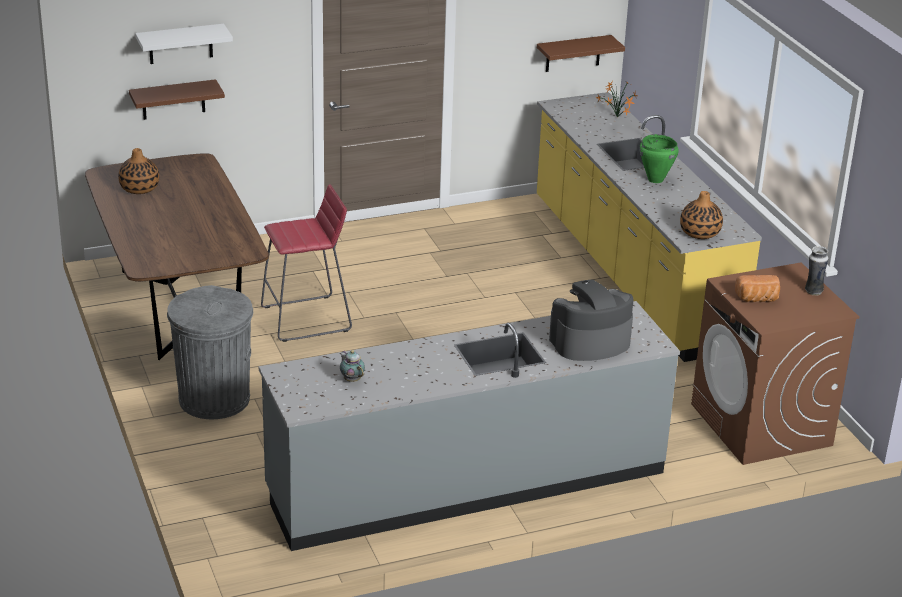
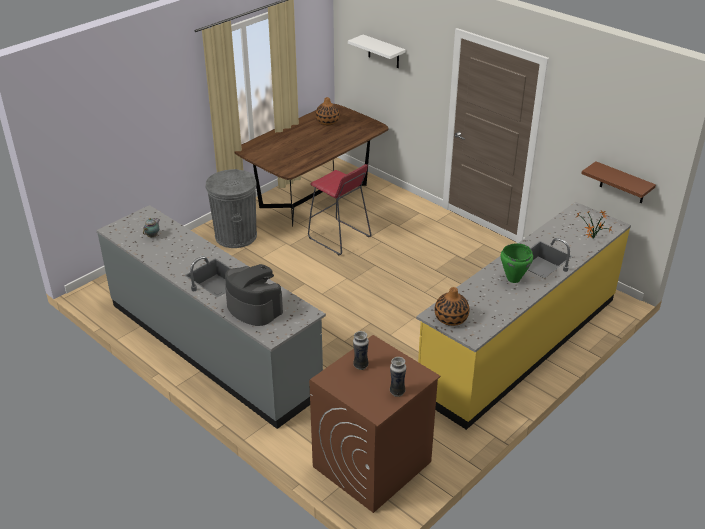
camera: 65 degrees right, 5 degrees up
(173, 99) = (378, 85): brown shelf -> none
(757, 299) = (360, 365): bread -> vase

